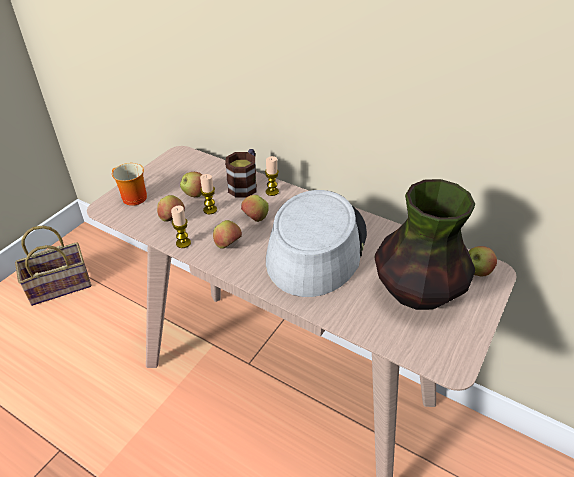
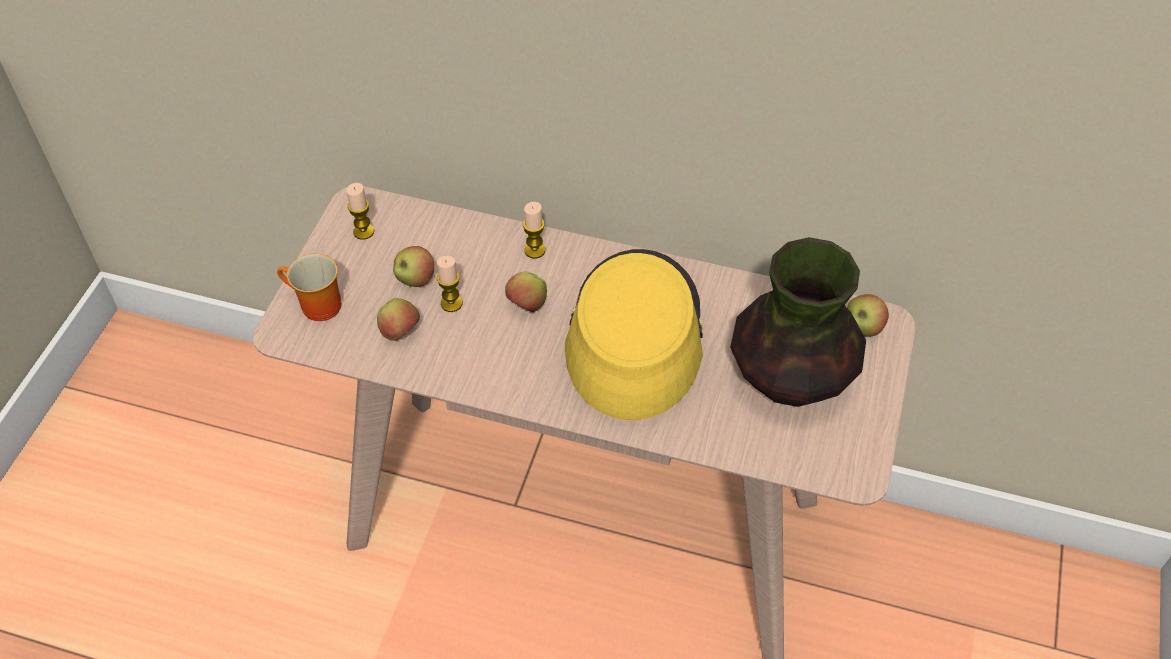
camera: 15 degrees left, 10 degrees up
(61, 284) = (133, 441): basket -> none
(183, 243) = (435, 370): candle -> candle (363, 232)
(228, 245) = (504, 360): apple -> none
(245, 184) = (487, 245): mug -> none
(316, 247) = (633, 335): grey hat -> yellow hat

